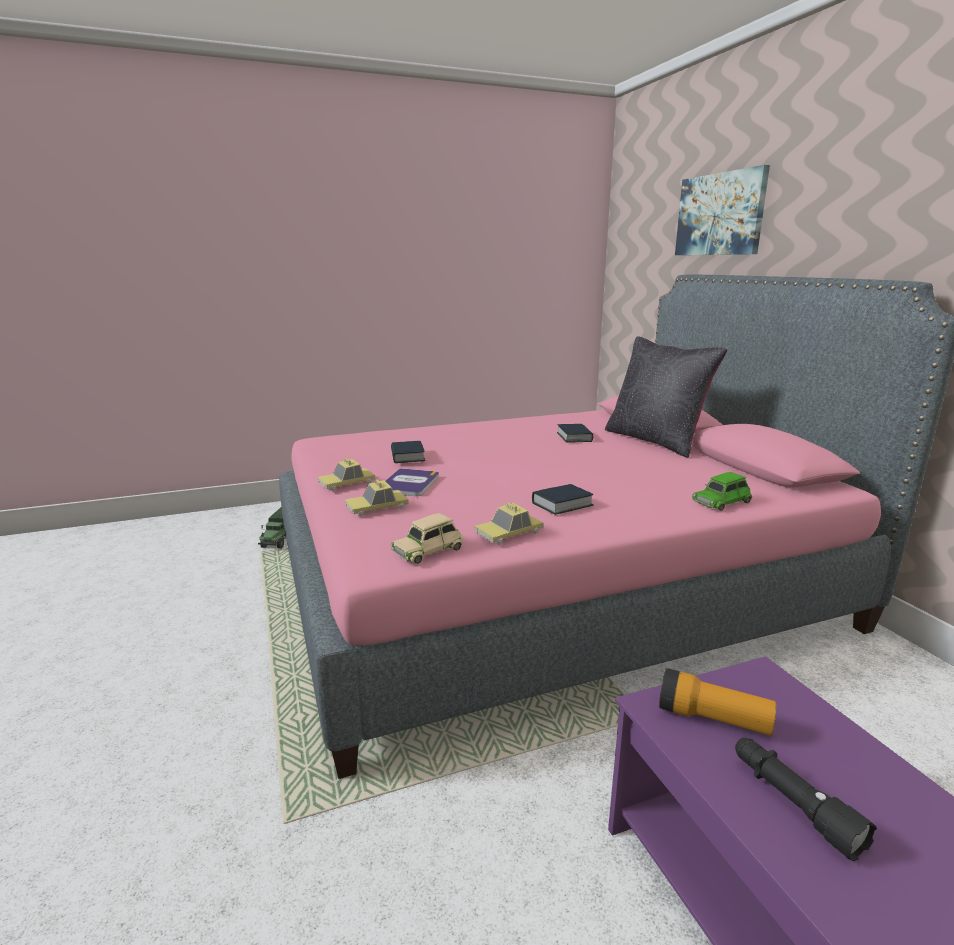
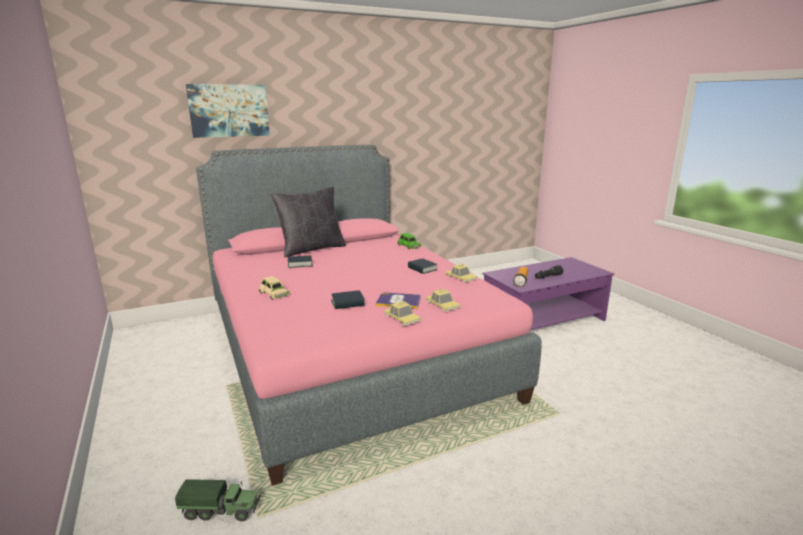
camera: 95 degrees left, 0 degrees up
(428, 549) = (487, 291): beige toy car -> beige toy car (274, 293)

